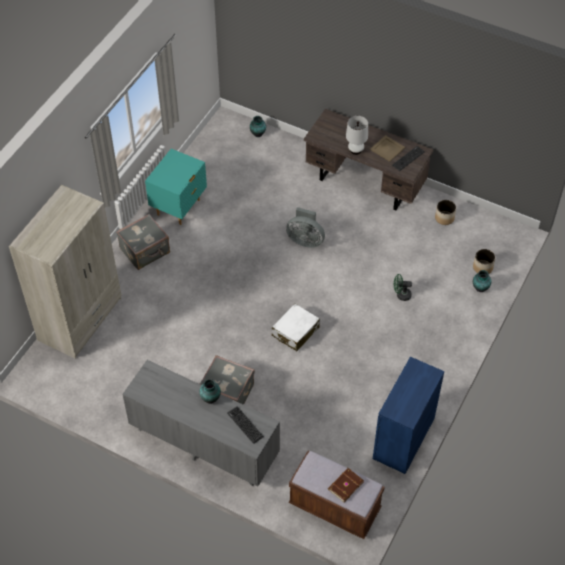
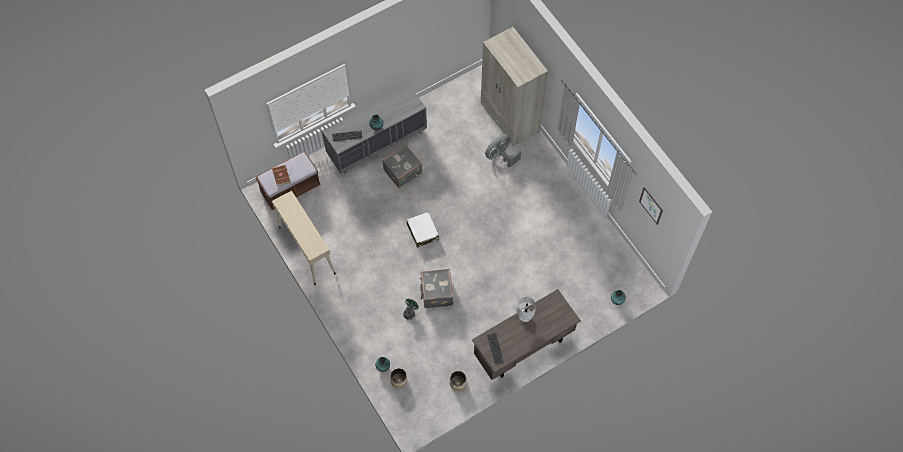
camera: 120 degrees right, 10 degrees up
(145, 251) = (544, 176): grey suitcase -> grey suitcase (436, 293)
(179, 207) = (572, 214): turquoise nightstand -> none
(185, 46) = (651, 205): none -> picture
(305, 240) = (494, 278): grey fan -> grey fan (500, 156)
(387, 148) = (513, 340): beige tray -> none
(403, 438) = (306, 250): blue cabinet -> beige console table

